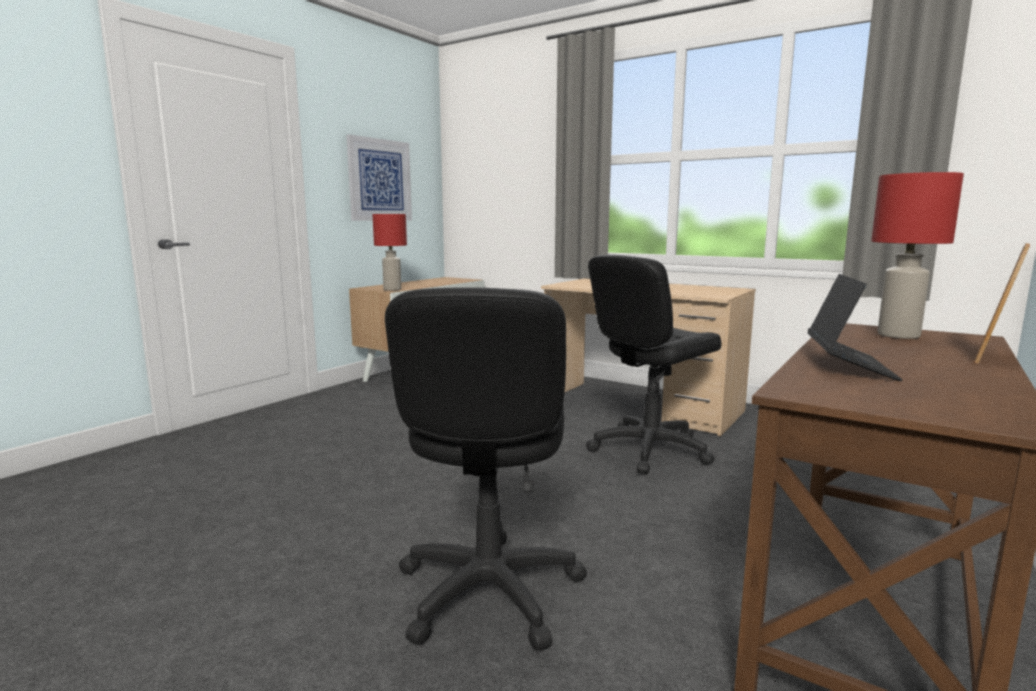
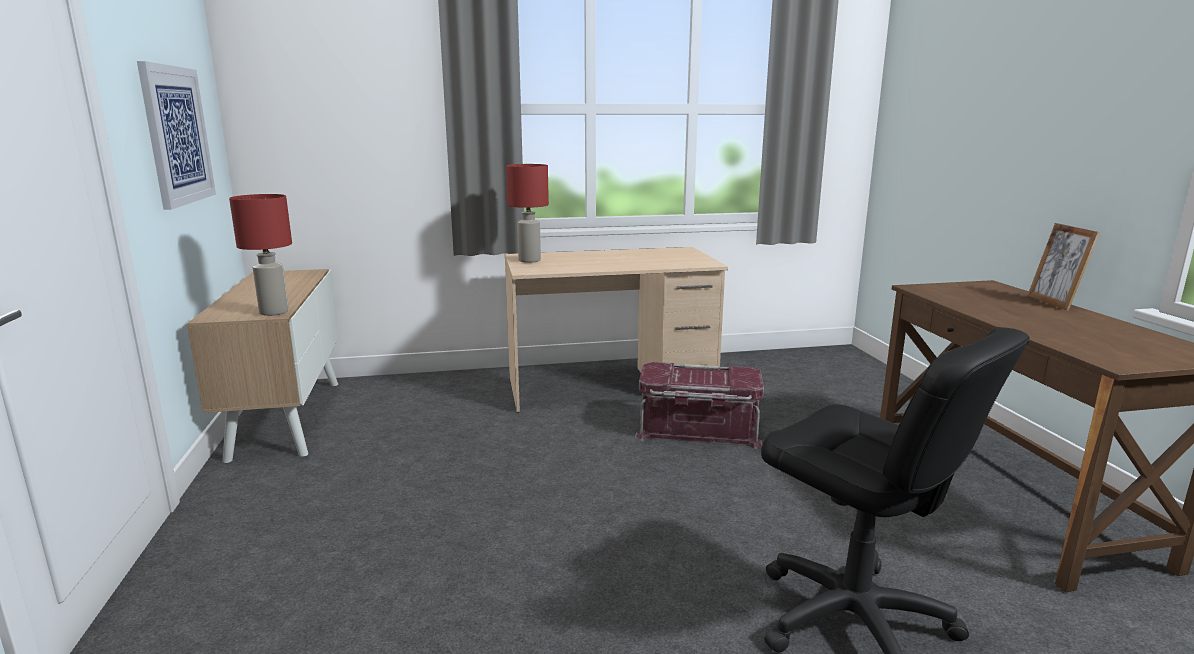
camera: 45 degrees left, 5 degrees up
(649, 450) = (698, 430): black office chair -> red storage box
(848, 366) = (1052, 331): laptop -> none
(897, 335) = (966, 292): red table lamp -> red table lamp (529, 260)

